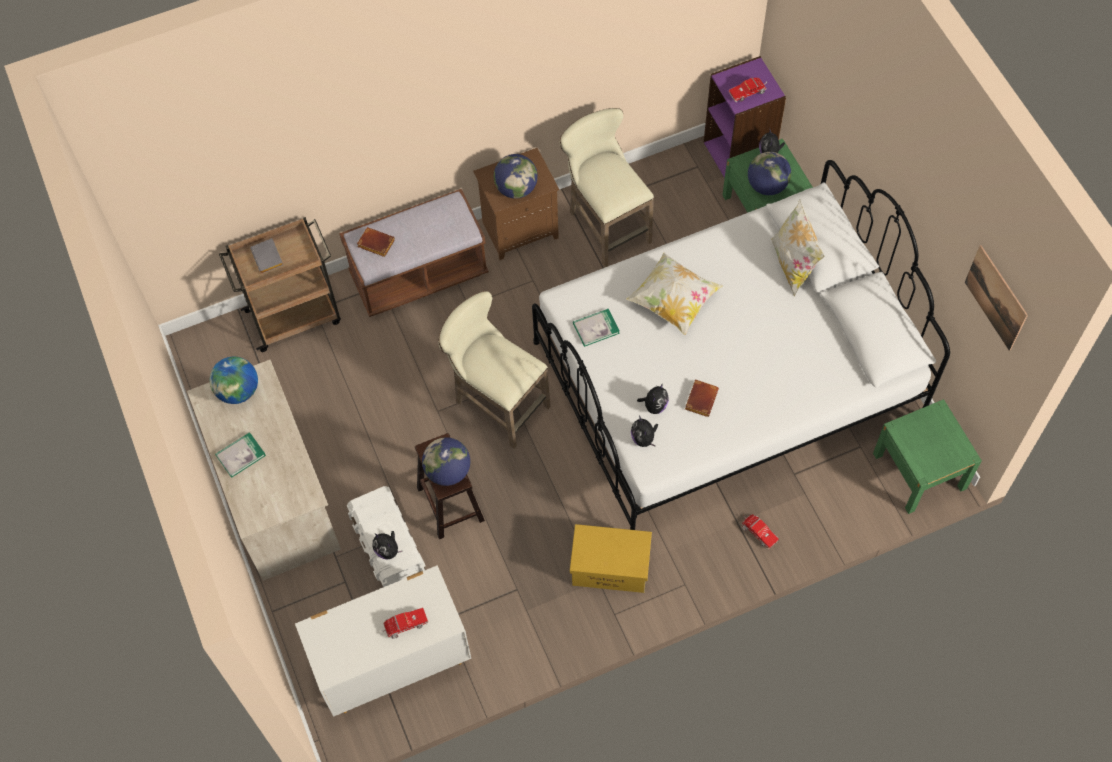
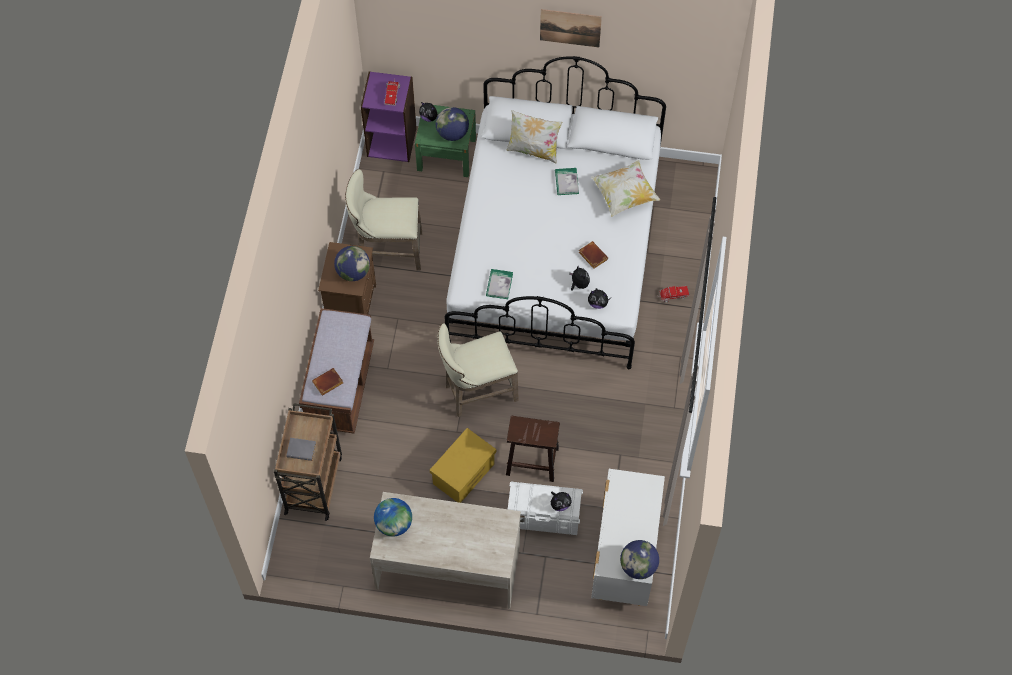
camera: 60 degrees left, 0 degrees up
(240, 455) = (446, 547): book -> book (566, 182)
(404, 625) = (638, 510): toy truck -> none
(448, 471) = (539, 430): globe -> globe (638, 566)
(611, 567) = (641, 391): yellow storage box -> yellow storage box (464, 473)
(673, 301) = (511, 230): pillow -> pillow (624, 195)
(919, 471) = (690, 185): green nightstand -> none
(995, 298) = (686, 44): picture -> picture (570, 28)

